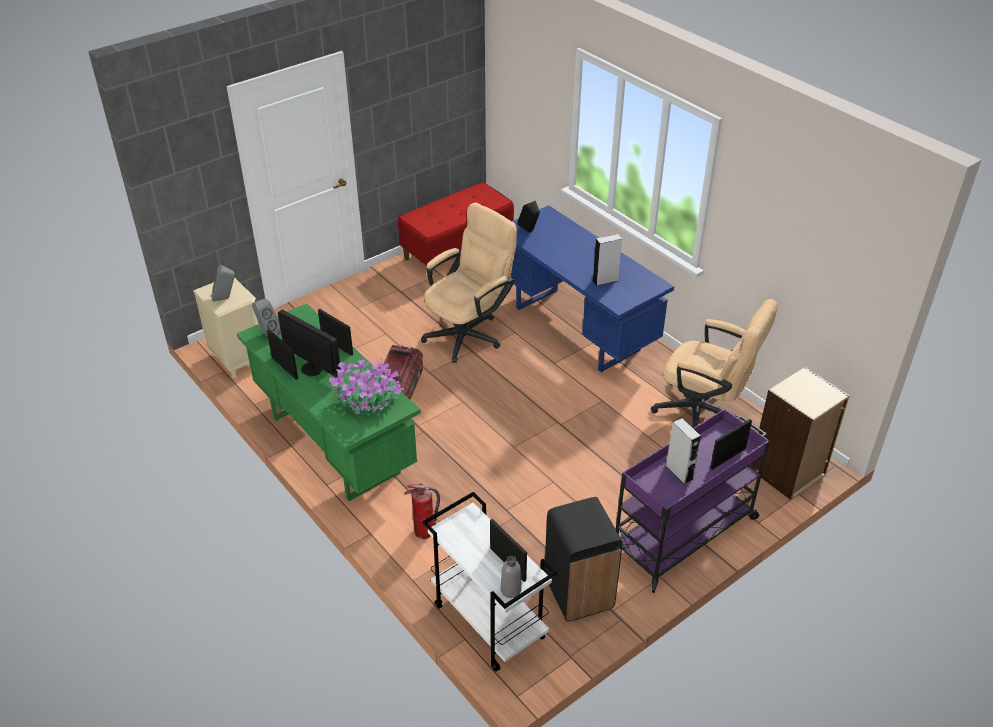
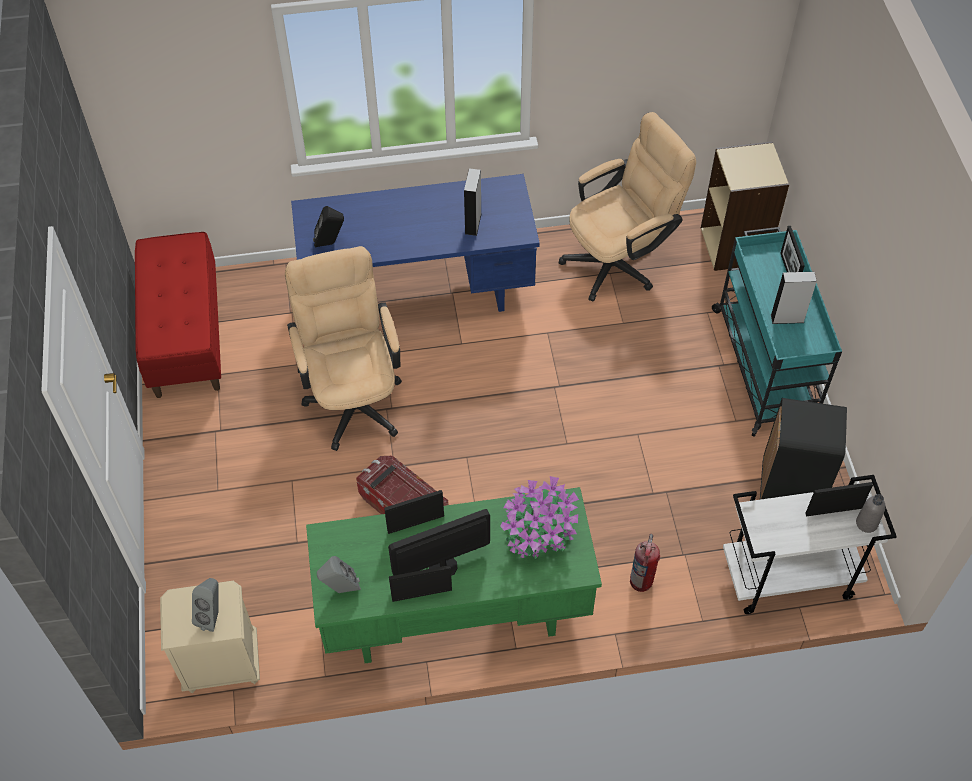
camera: 60 degrees left, 15 degrees up
(684, 534) = (764, 365): purple cart -> turquoise cart

